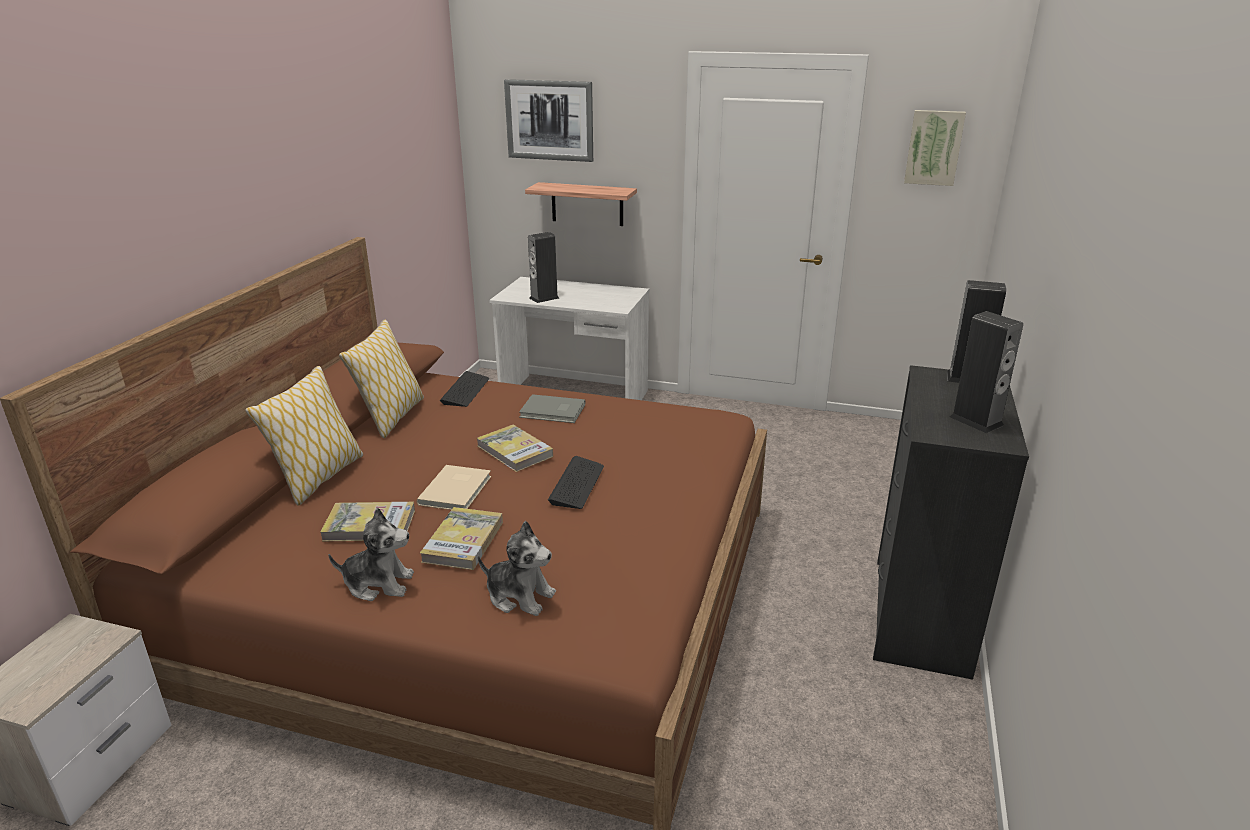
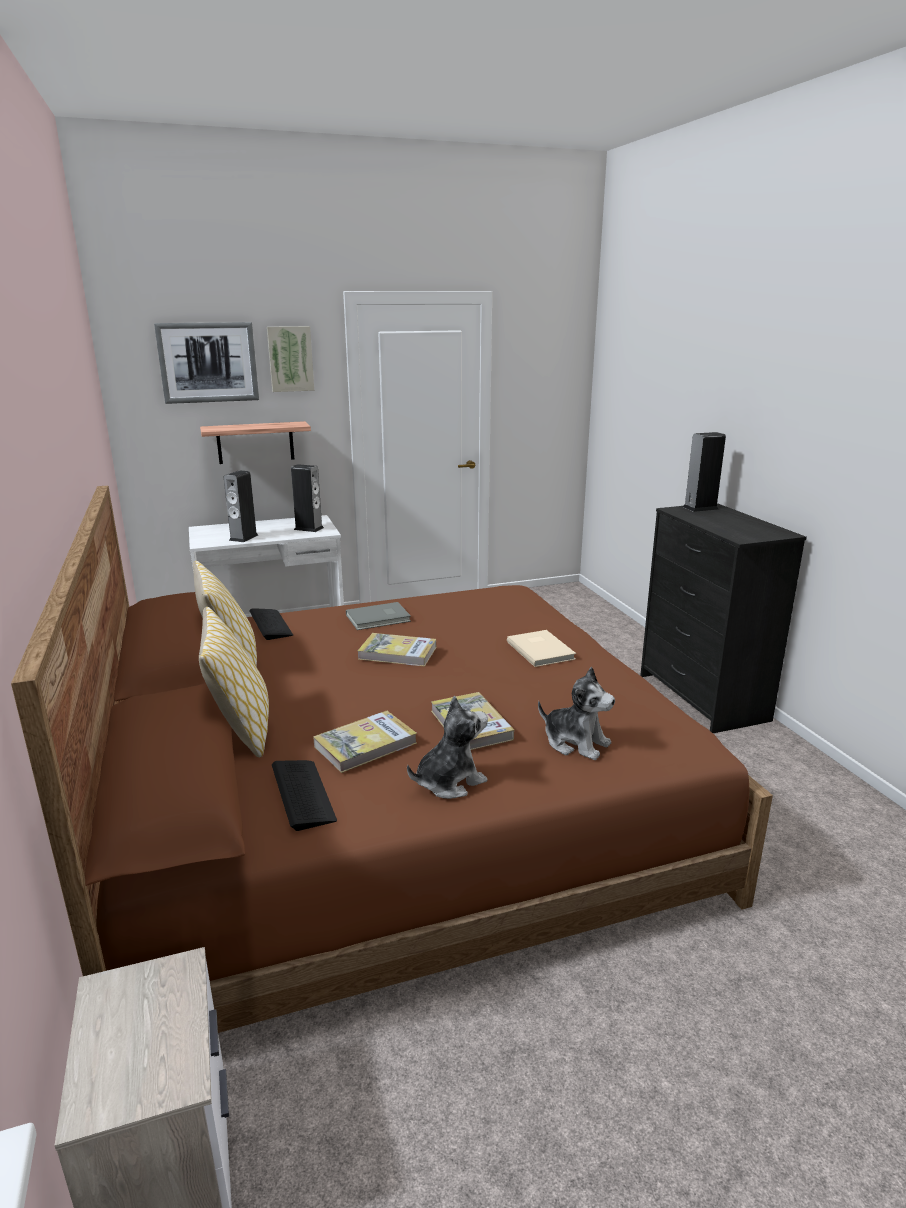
camera: 35 degrees left, 5 degrees down
(457, 490) = (399, 693): beige book -> beige book (541, 650)
(520, 596) = (576, 743): plush toy -> plush toy turned 45 degrees clockwise
(577, 484) = (489, 658): keyboard -> keyboard (303, 794)
(934, 147) = (545, 363): picture -> picture (290, 359)
(976, 421) = (749, 527): speaker -> speaker (308, 528)

